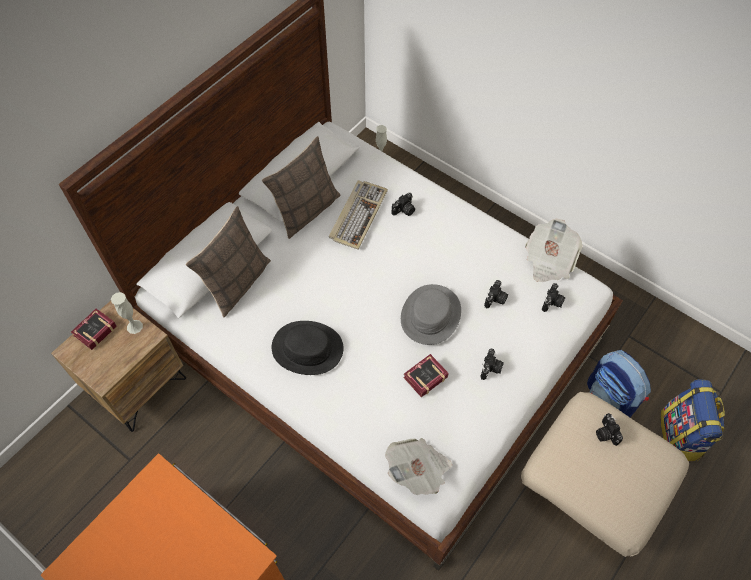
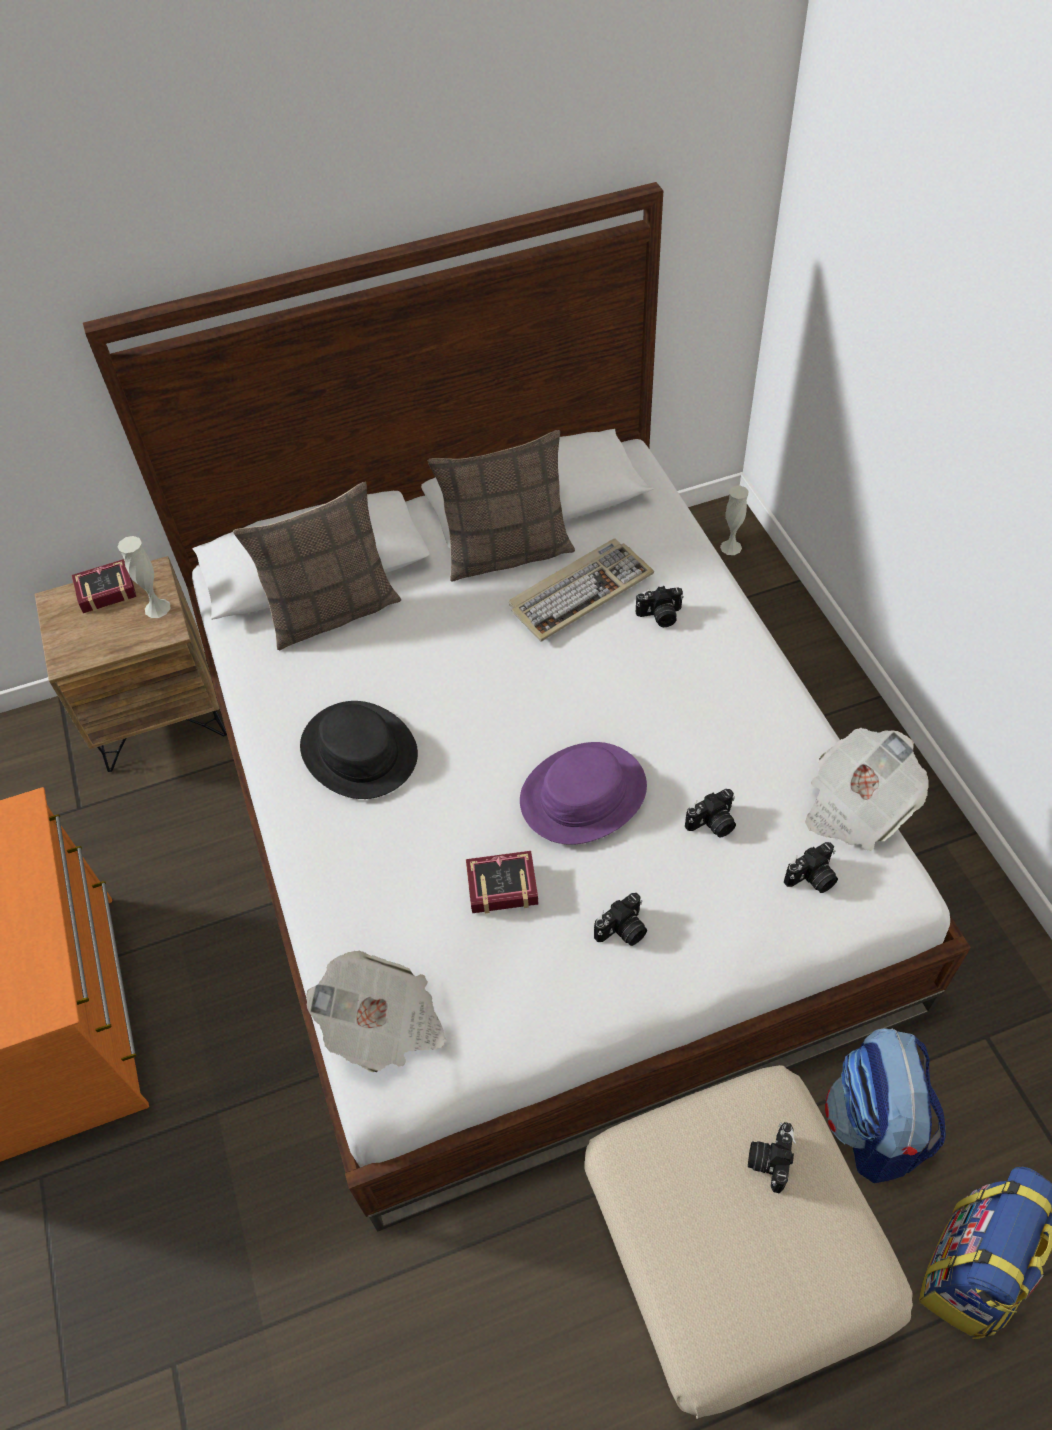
camera: 35 degrees right, 5 degrees down
(431, 315) = (583, 795): grey hat -> purple hat

